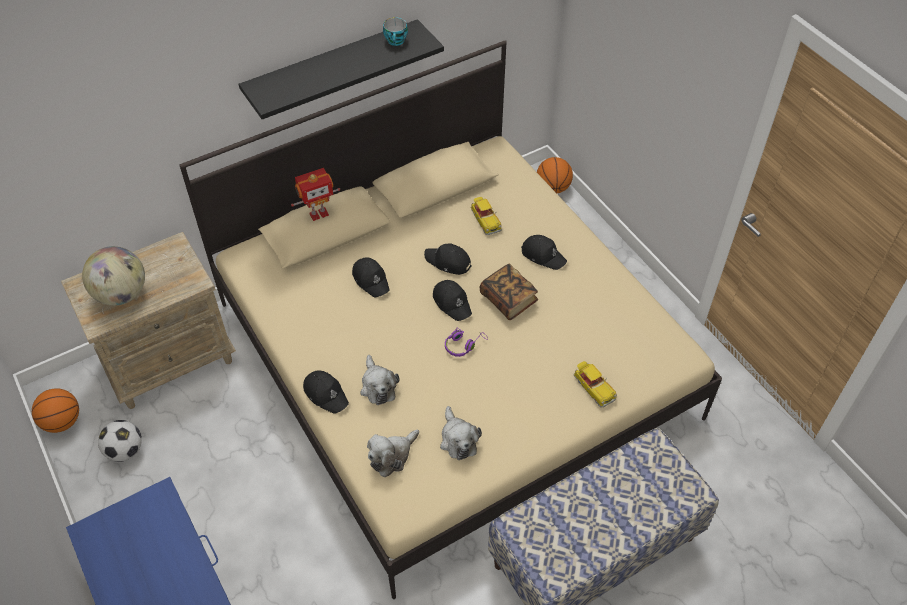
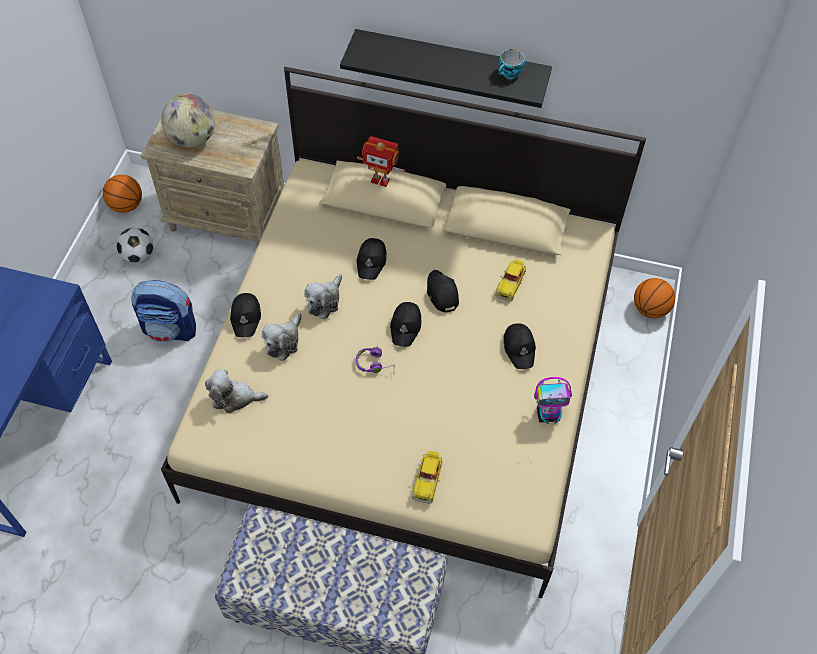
camera: 45 degrees right, 5 degrees up
(226, 480) = (170, 329): none -> backpack
(458, 439) = (288, 427): plush toy -> plush toy (325, 301)
(508, 299) = (449, 359): book -> none
(612, 281) = (548, 415): none -> toy robot

